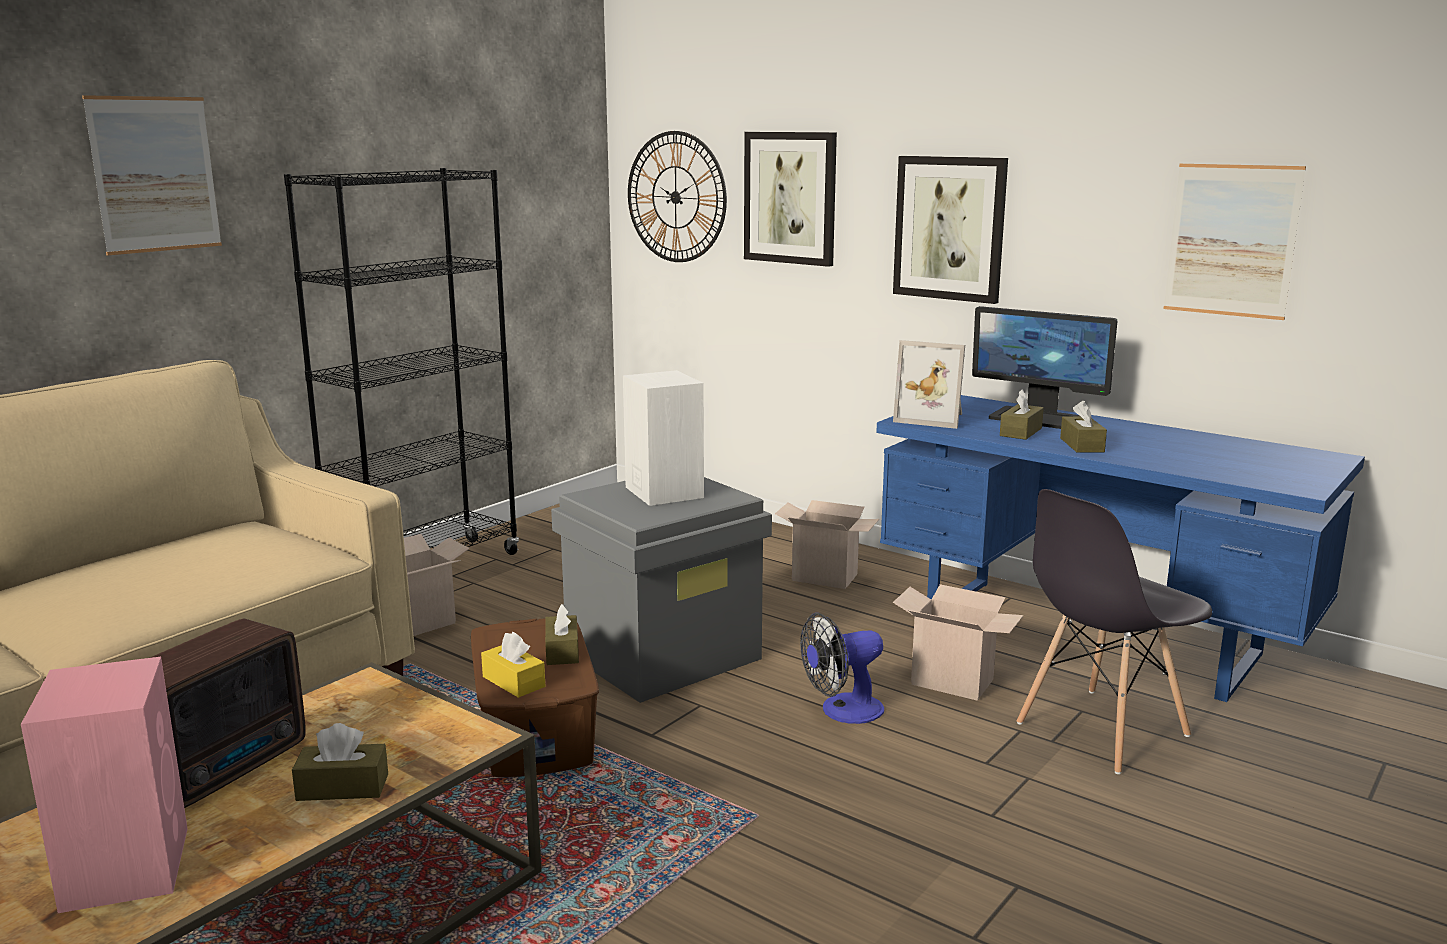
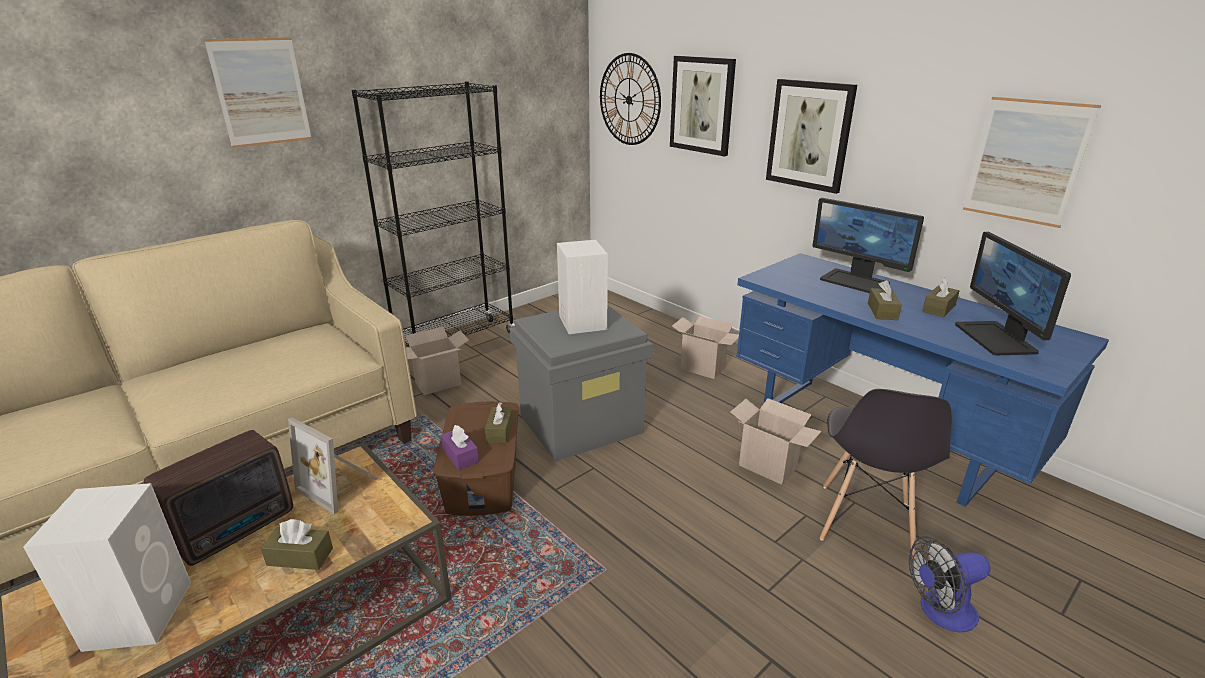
camera: 10 degrees right, 10 degrees up
(127, 866) = (140, 613): pink speaker -> white speaker
(513, 682) = (460, 455): yellow tissue box -> purple tissue box
(842, 711) = (686, 484): fan -> fan (940, 612)
(932, 418) = (778, 276): picture frame -> picture frame (341, 485)
(1020, 432) = (839, 295): brown tissue box -> brown tissue box (938, 308)
(1101, 730) = (865, 522): grey chair -> grey chair turned 45 degrees counterclockwise
(1232, 462) = (996, 338): none -> monitor

